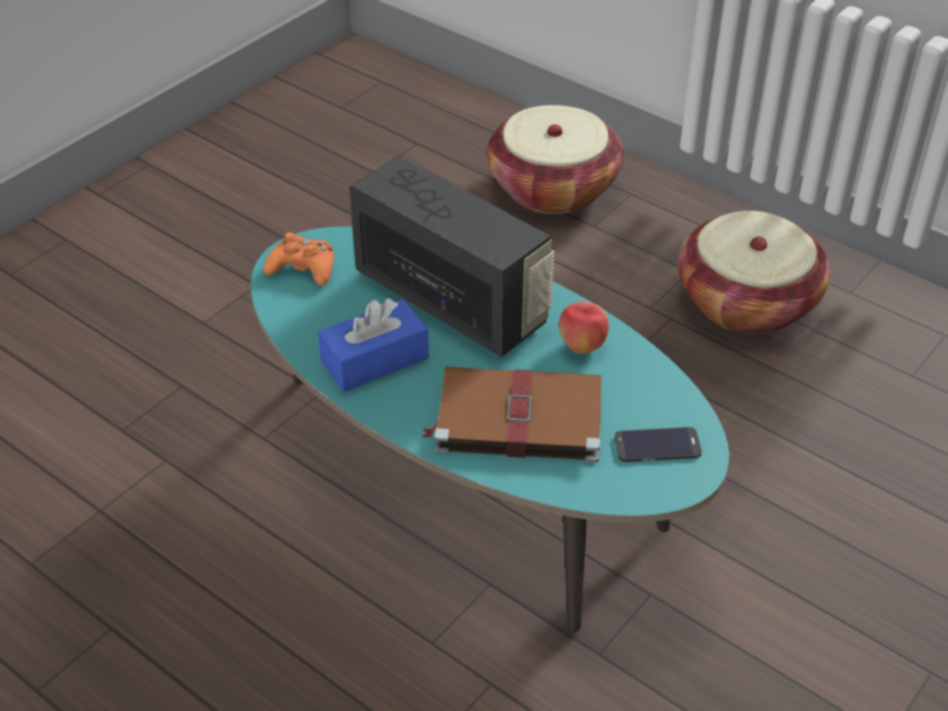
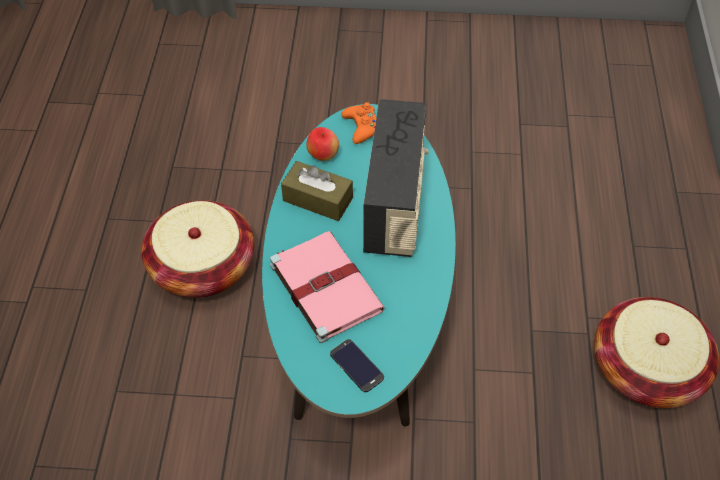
camera: 55 degrees right, 10 degrees up
(375, 360) = (317, 199): blue tissue box -> brown tissue box
(516, 418) = (324, 286): brown book -> pink book
(553, 188) = (647, 205): basket -> basket (203, 267)
(582, 347) = (409, 286): apple -> apple (323, 156)

